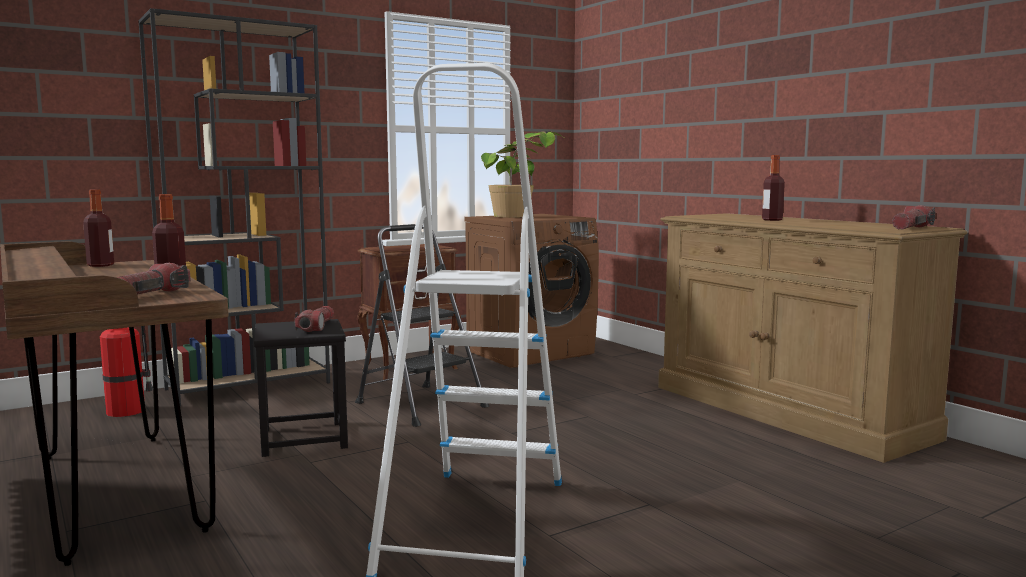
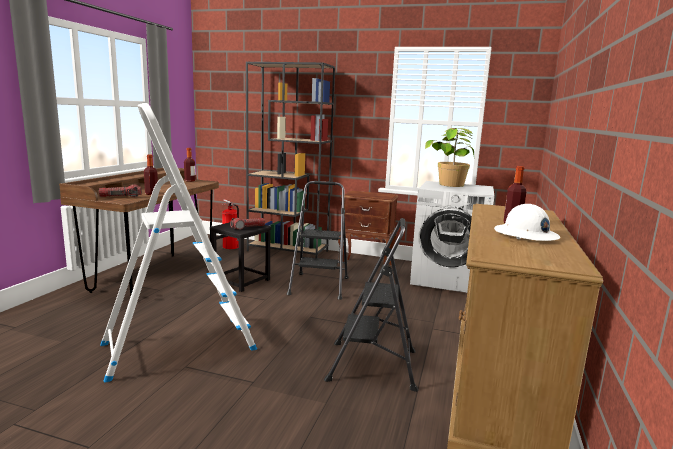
camera: 50 degrees right, 5 degrees up
(530, 354) = (447, 281): brown washing machine -> white washing machine
(684, 438) = (375, 365): none -> black step ladder
(820, 222) = (525, 235): none -> white hard hat
(911, 228) = (537, 260): flashlight -> none

